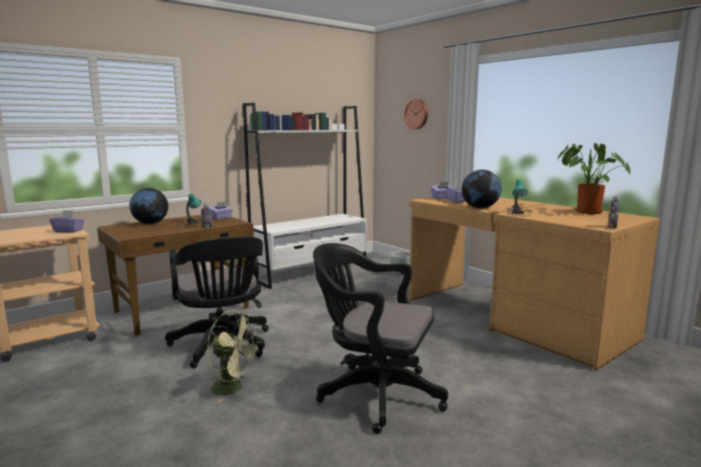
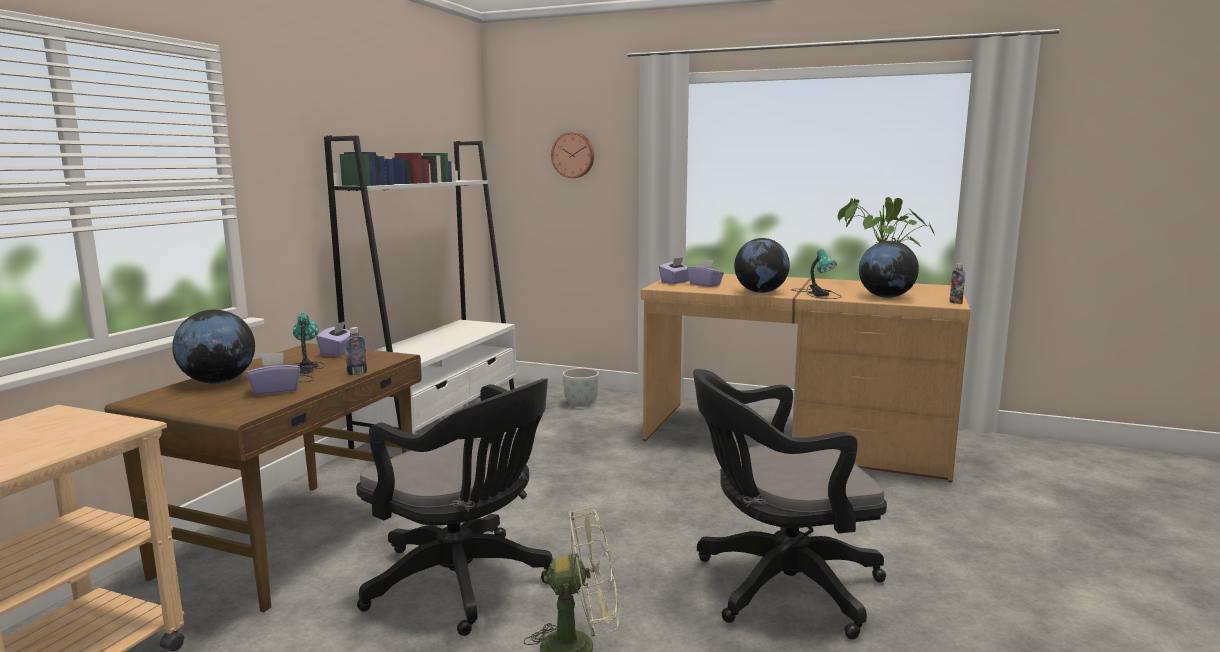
camera: 30 degrees left, 0 degrees up
(68, 231) = (102, 424): purple tissue box -> purple tissue box (275, 390)
(565, 218) = (886, 297): none -> globe

